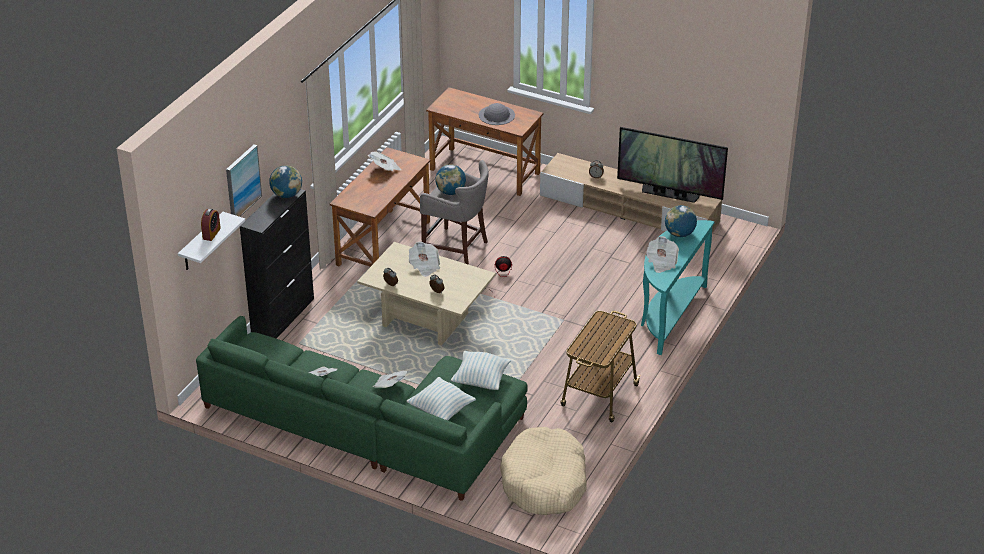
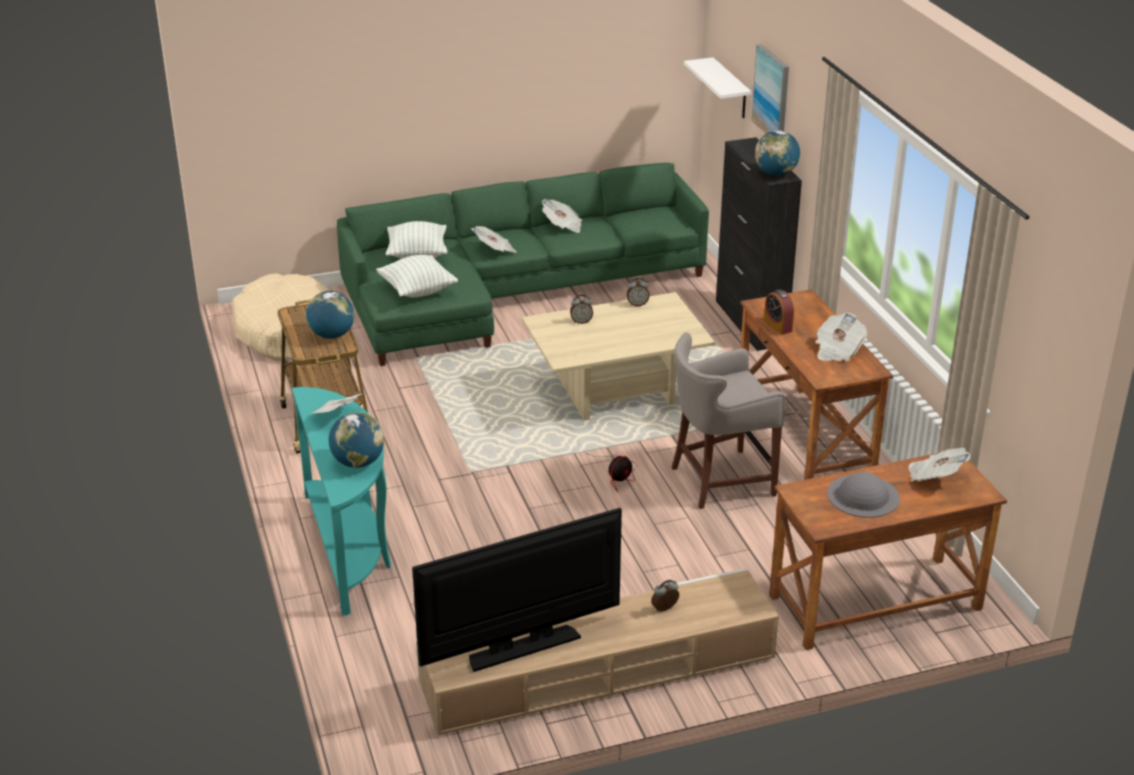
camera: 135 degrees right, 5 degrees down
(211, 233) = (719, 76): alarm clock -> alarm clock (778, 326)
(424, 266) = (637, 336): newspaper -> newspaper (935, 477)
(450, 192) = (735, 390): globe -> globe (332, 335)

